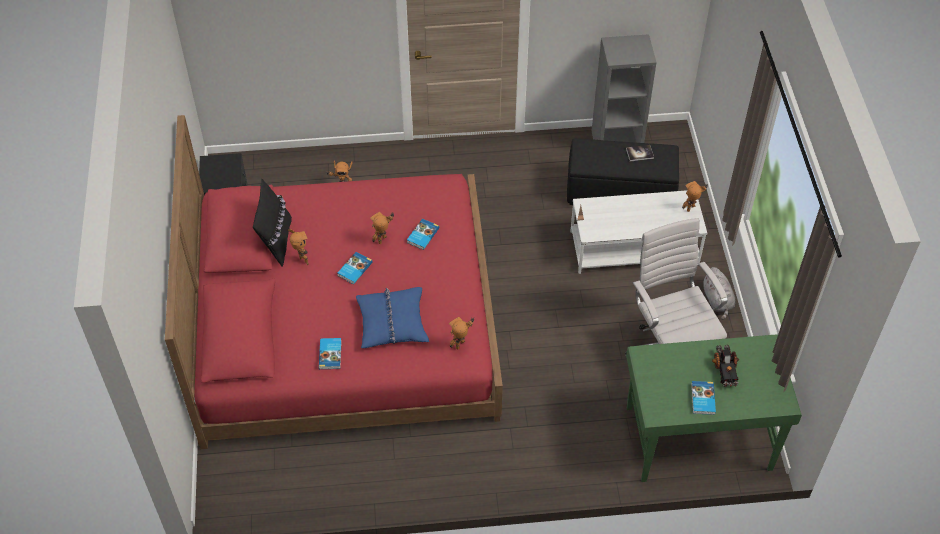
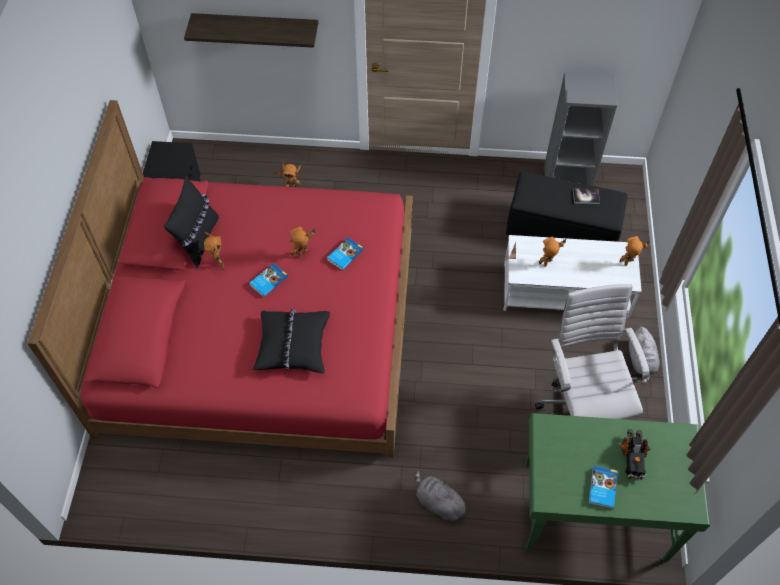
camera: 10 degrees right, 5 degrees up
(299, 31) = (256, 28): none -> shelf
(331, 354) = (223, 370): book -> none
(392, 322) = (293, 345): blue pillow -> black pillow
(462, 346) = (358, 382): toy robot -> toy robot (549, 264)
(551, 454) = (438, 502): none -> grey plush toy

